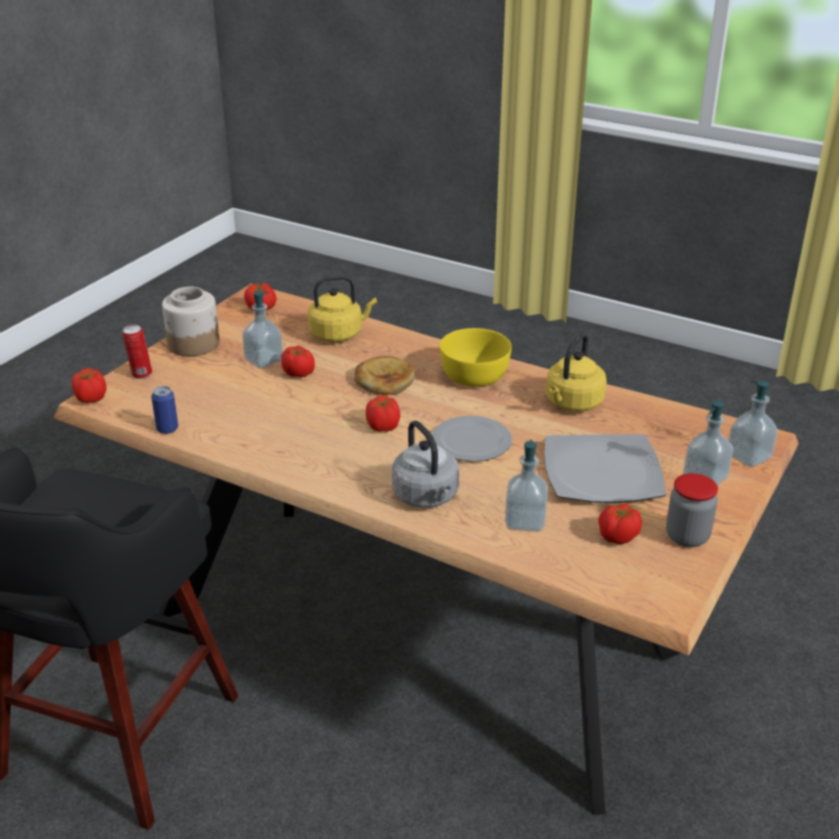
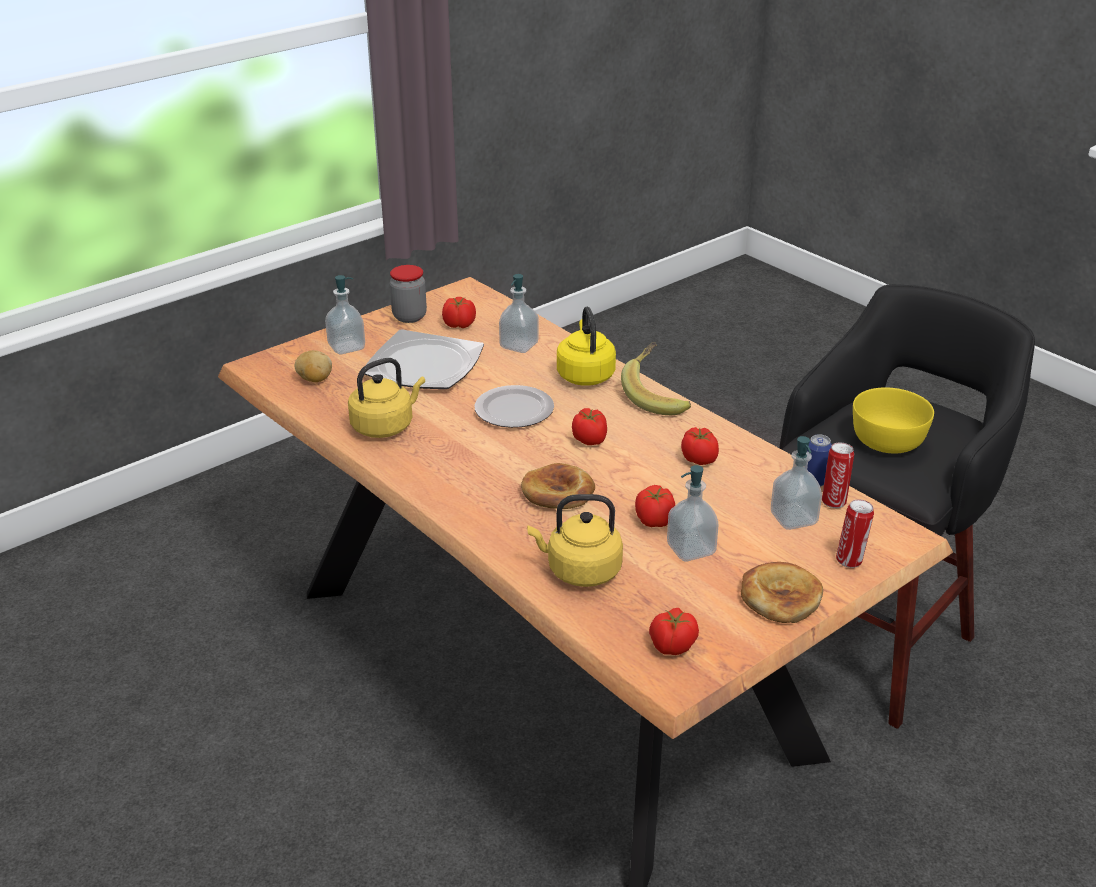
camera: 160 degrees left, 0 degrees up
(90, 398) = (908, 537): tomato -> tomato (699, 459)
(151, 415) = (834, 501): none -> can
(193, 344) = (780, 597): jar -> bread
(337, 486) = (658, 396): none -> banana
(427, 497) = (585, 374): grey kettle -> yellow kettle
(475, 375) = (454, 477): yellow bowl -> yellow bowl (886, 440)
(688, 434) = (314, 380): none -> potato
(748, 457) = (290, 354): soap dispenser -> soap dispenser (793, 519)

